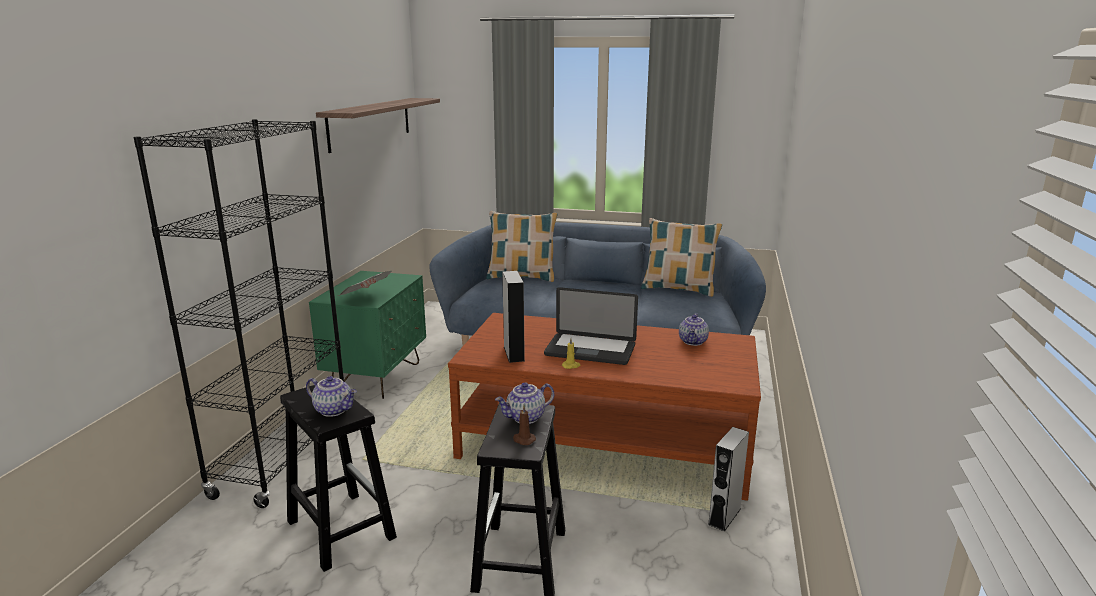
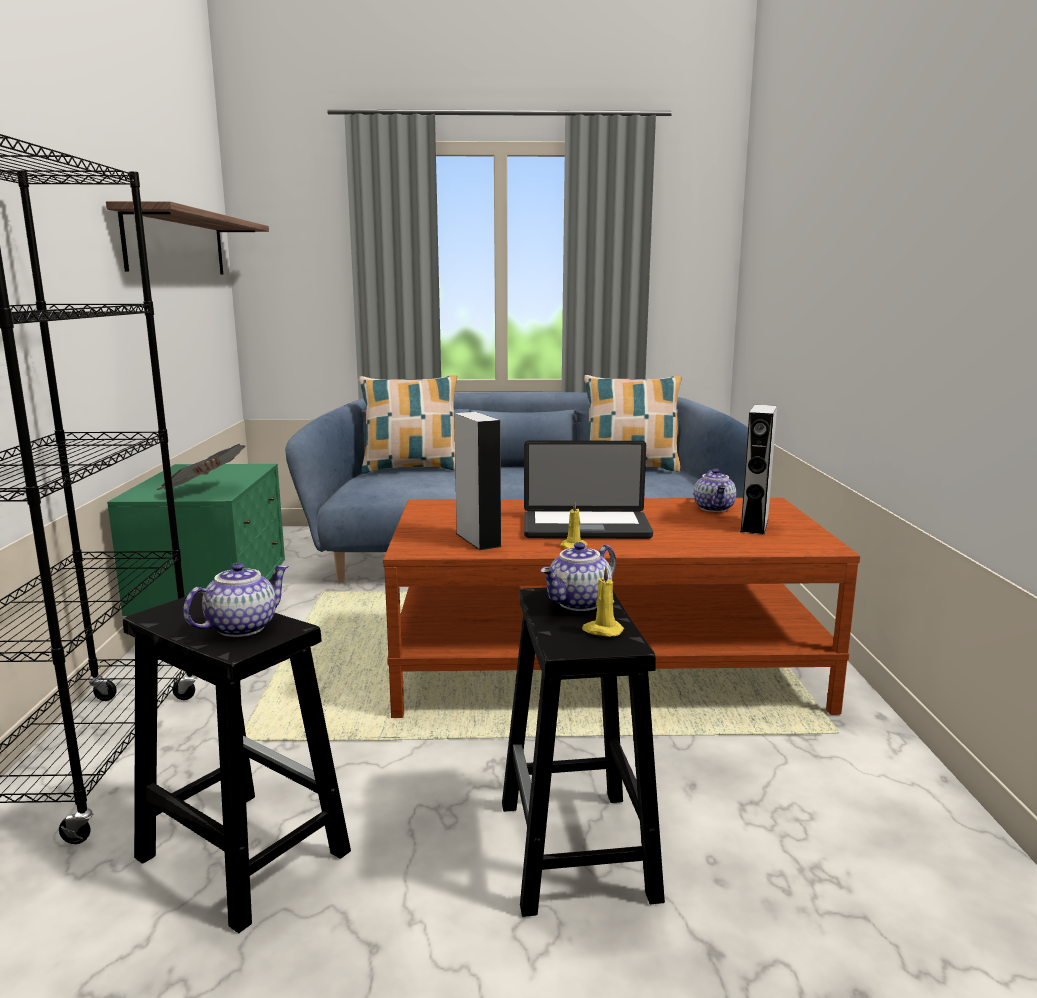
camera: 15 degrees left, 5 degrees down
(334, 410) = (241, 627): teapot -> teapot turned 60 degrees counterclockwise
(523, 440) = (602, 630): brown candle -> yellow candle
(724, 516) = (826, 739): grey speaker -> grey speaker (754, 525)

